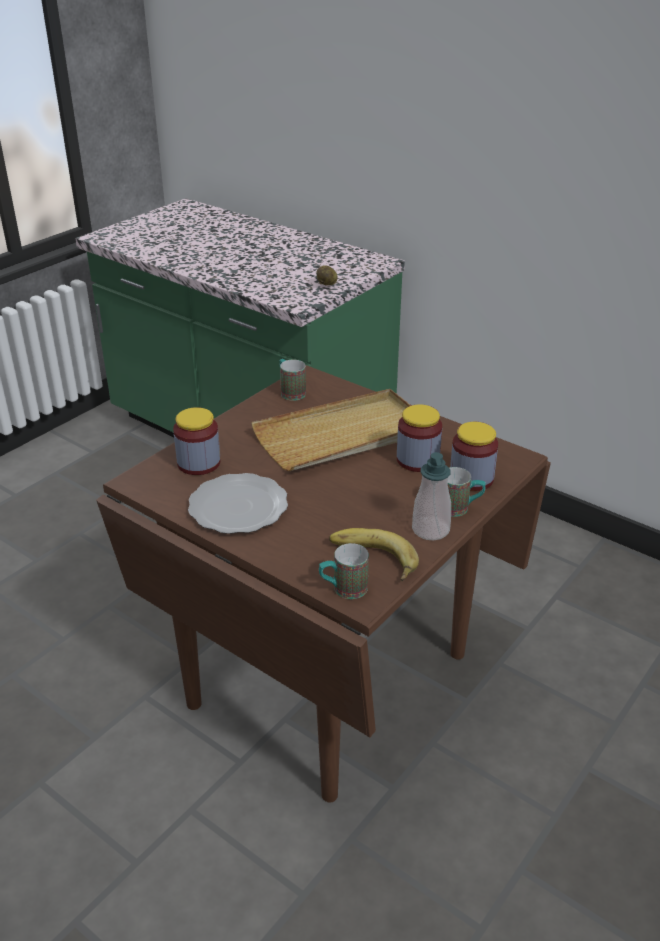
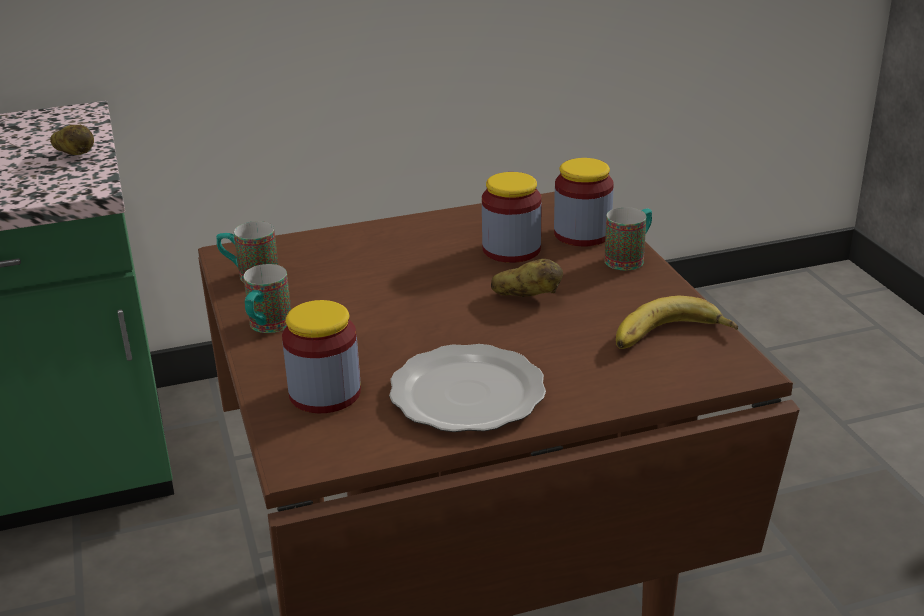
camera: 55 degrees left, 5 degrees down
(343, 435) = (402, 275): beige tray -> none
(343, 589) = (711, 374): mug -> mug (266, 327)
(365, 487) = (527, 296): none -> potato
(430, 530) = (651, 287): soap dispenser -> none

